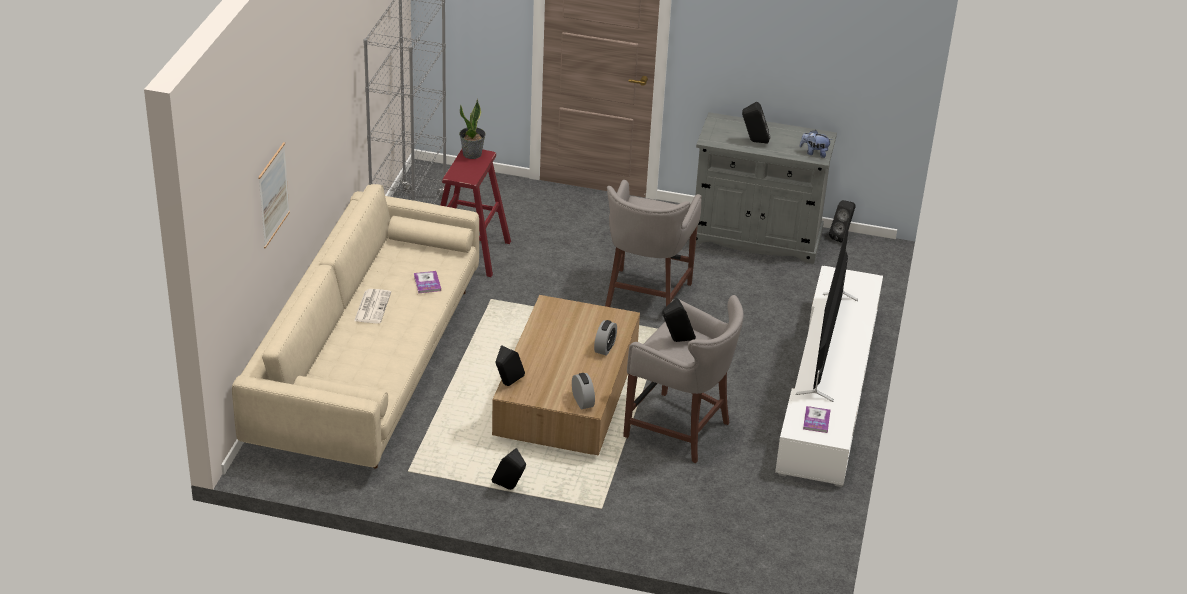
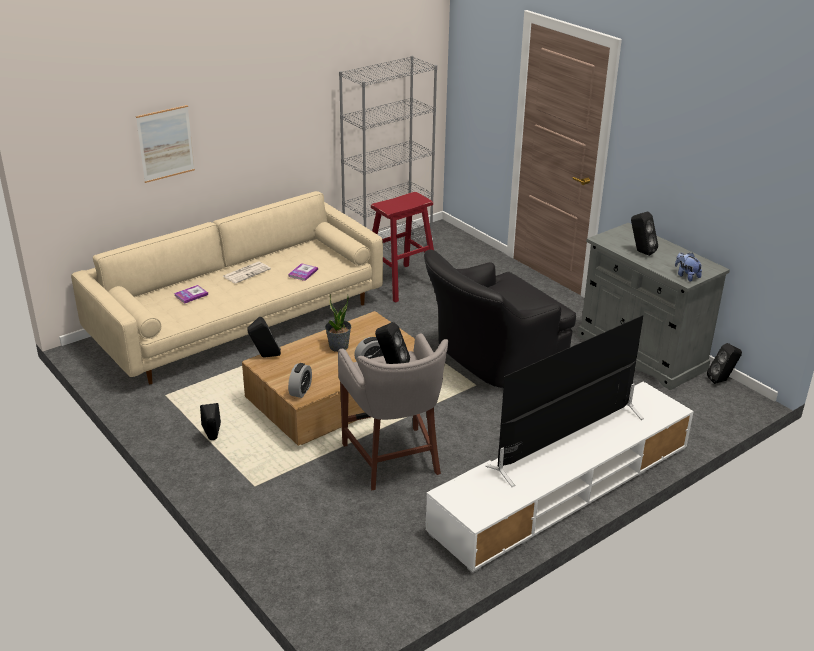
camera: 40 degrees right, 5 degrees down
(472, 154) = (413, 197): potted plant -> potted plant (338, 346)
(645, 297) = (491, 358): grey stool -> black armchair
(816, 420) = (476, 495): book -> book (191, 295)

